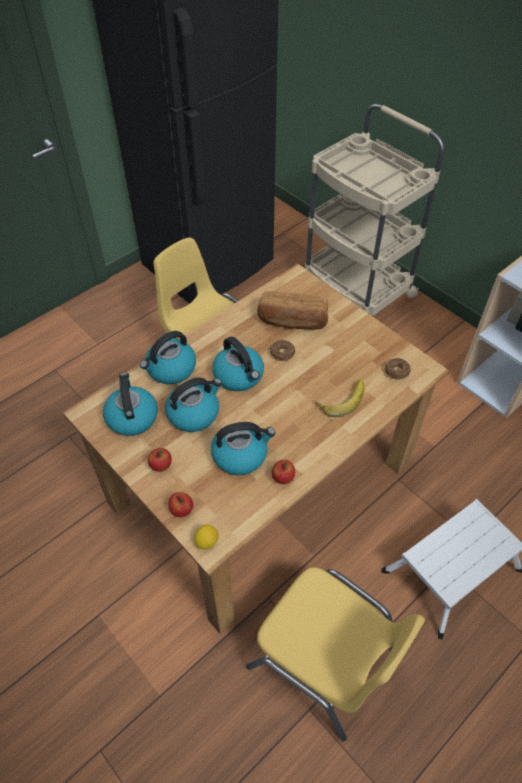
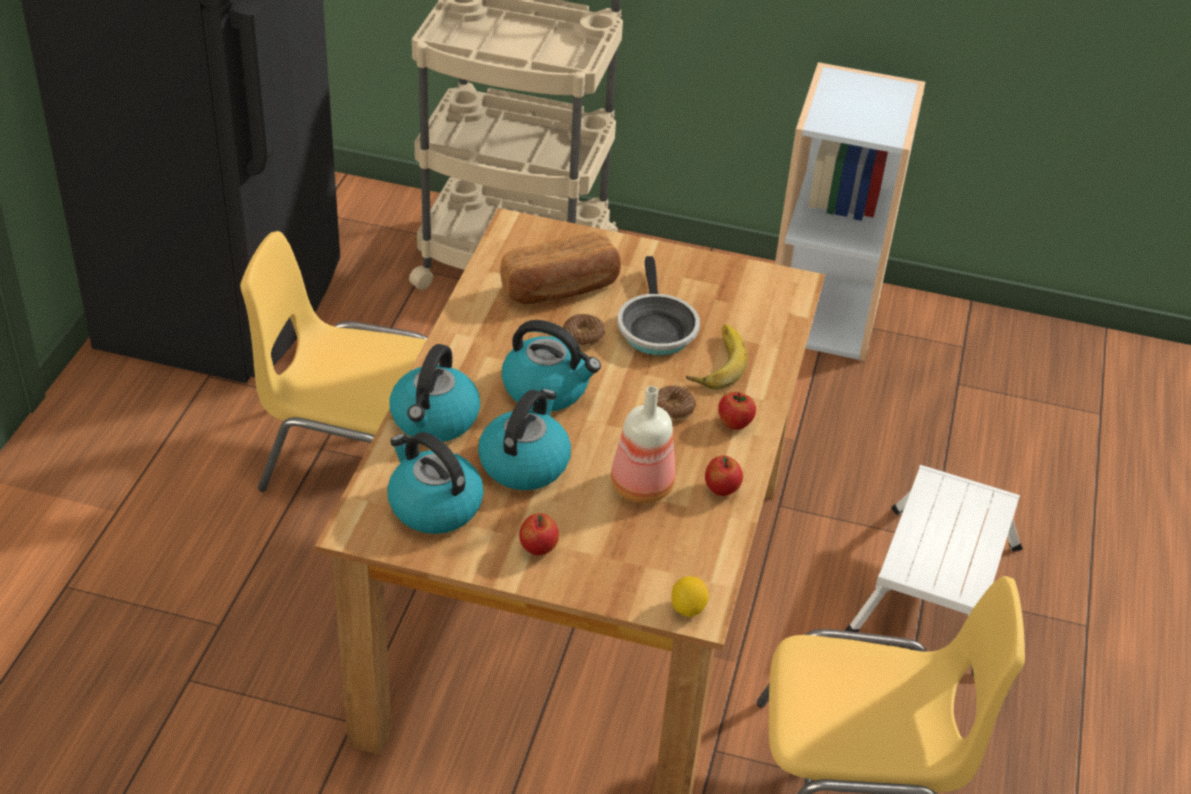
camera: 35 degrees left, 10 degrees down
(182, 510) = (619, 588): apple -> apple (735, 424)
(240, 455) = (639, 486): kettle -> bottle
(324, 364) = (655, 328): none -> frying pan
(396, 371) = (759, 300): donut -> donut (673, 409)

